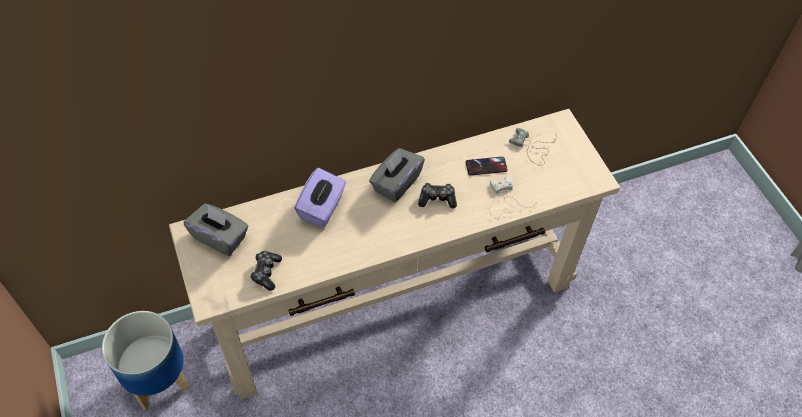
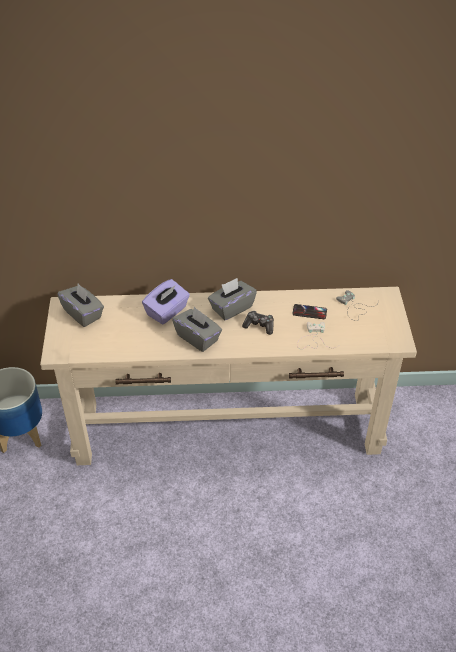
camera: 20 degrees right, 10 degrees down
(266, 272) = (106, 344): game controller -> none
(373, 234) = (198, 338): none -> grey tissue box

